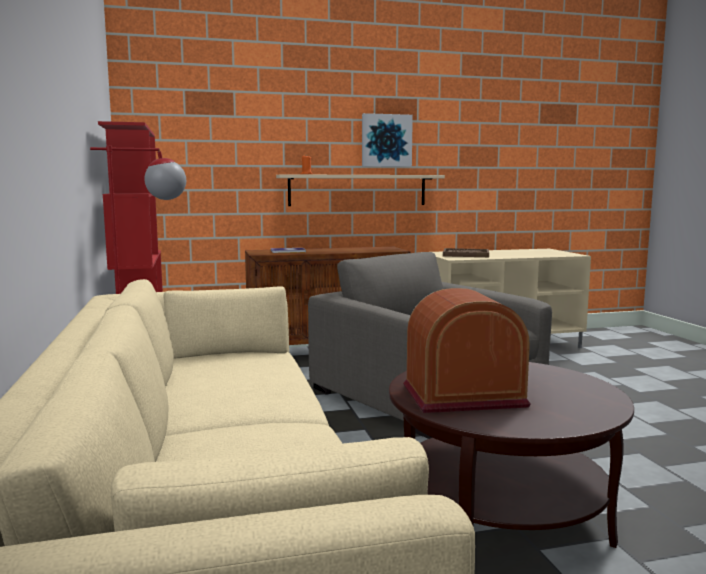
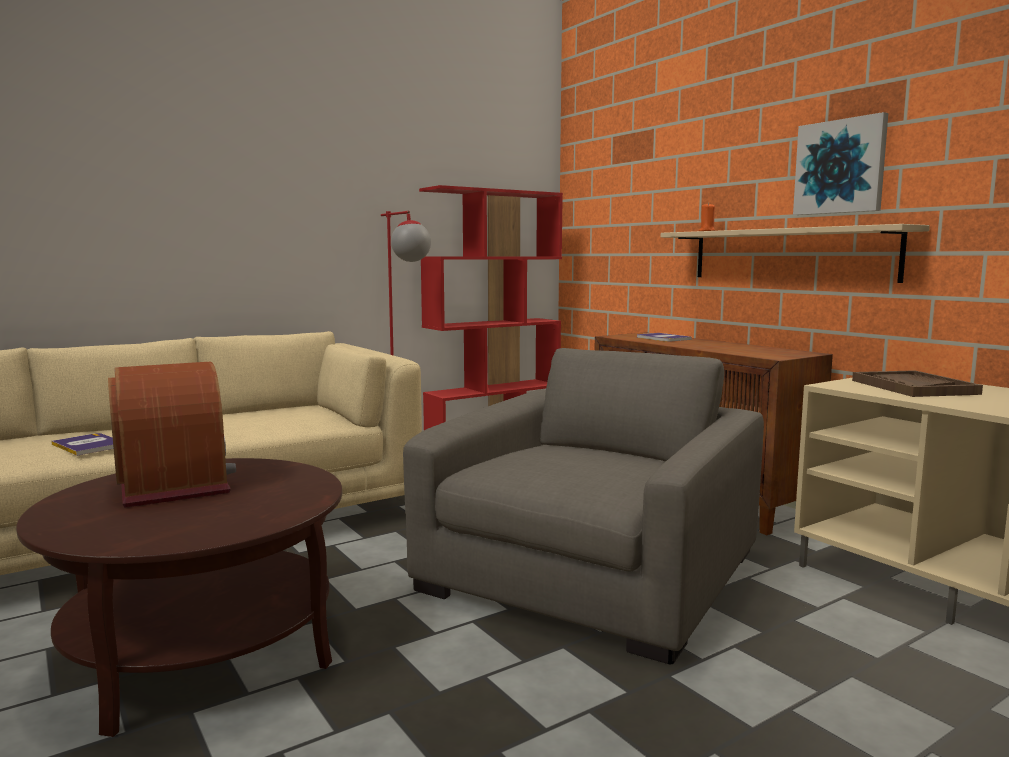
camera: 70 degrees right, 0 degrees up
(276, 434) = (88, 445): none -> book

